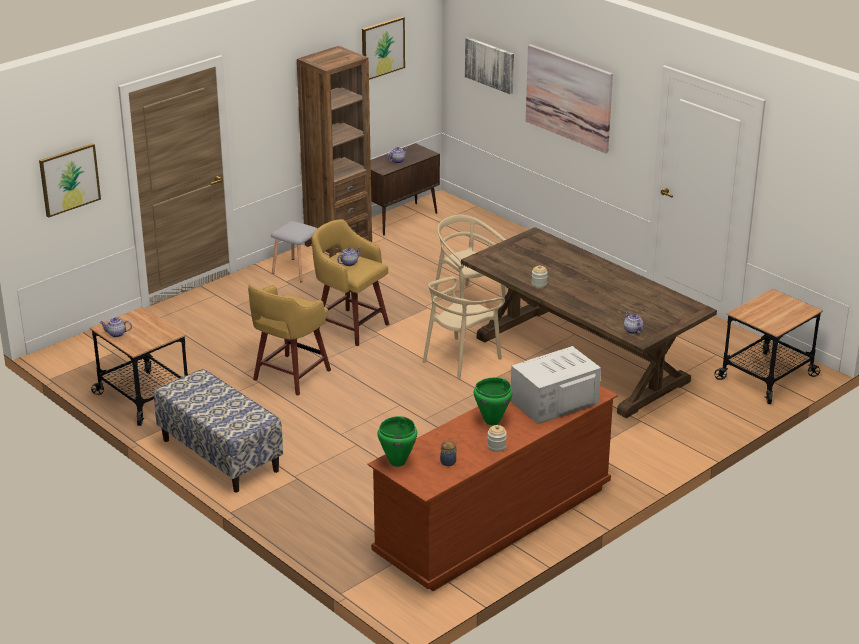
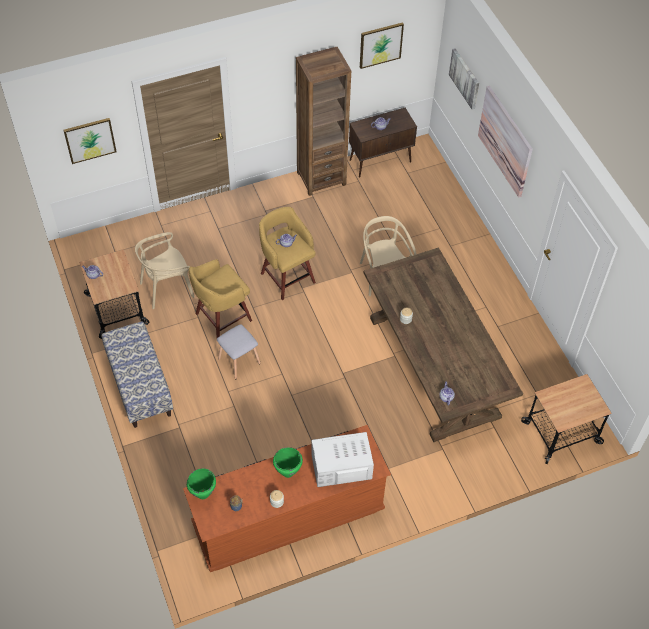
camera: 20 degrees right, 25 degrees up
(297, 270) = (278, 200): grey stool -> grey stool (239, 361)
(460, 359) = (347, 338): beige chair -> beige chair (167, 288)

